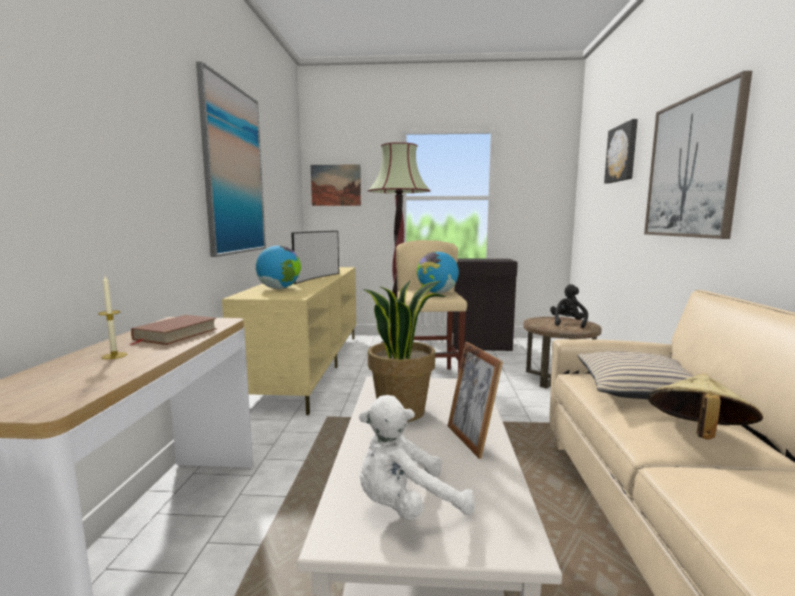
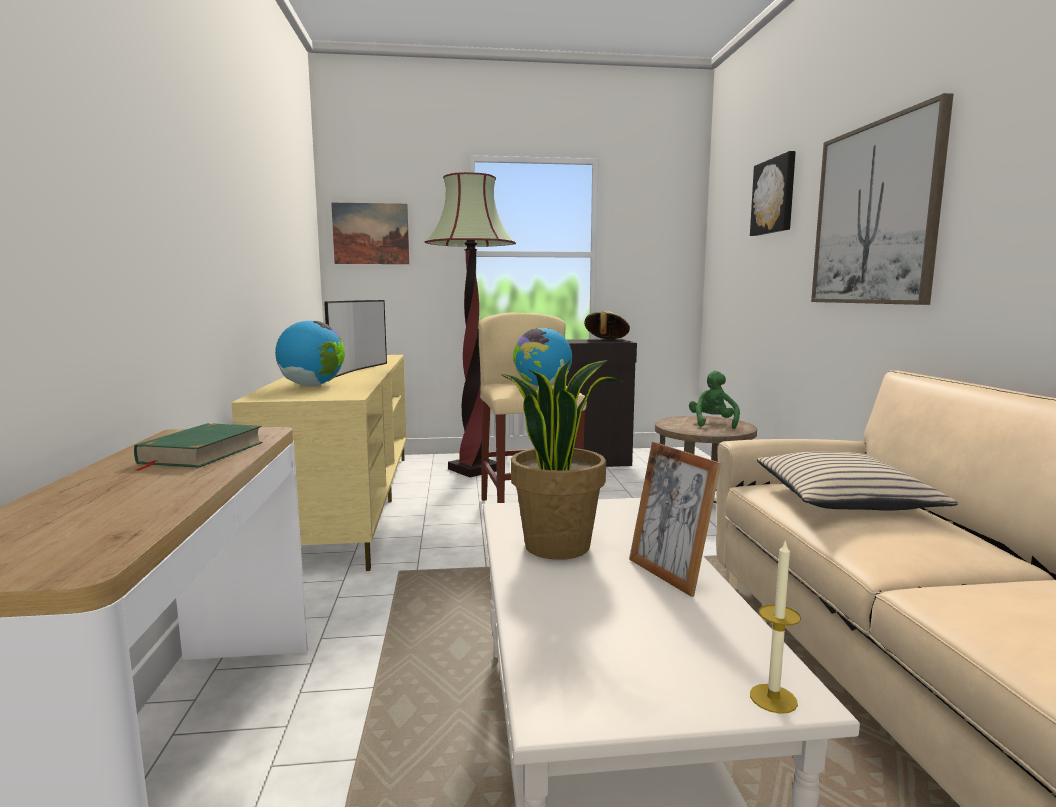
camera: 10 degrees left, 0 degrees up
(114, 356) = (125, 487): candle -> candle (773, 698)
(176, 334) = (202, 453): brown book -> green book
(234, 171) = (238, 206): picture -> none
(407, 507) = (629, 665): white plush toy -> none
(568, 323) = (712, 423): black plush toy -> green plush toy
(697, 435) = (934, 547): beige hat -> beige hat (606, 340)

